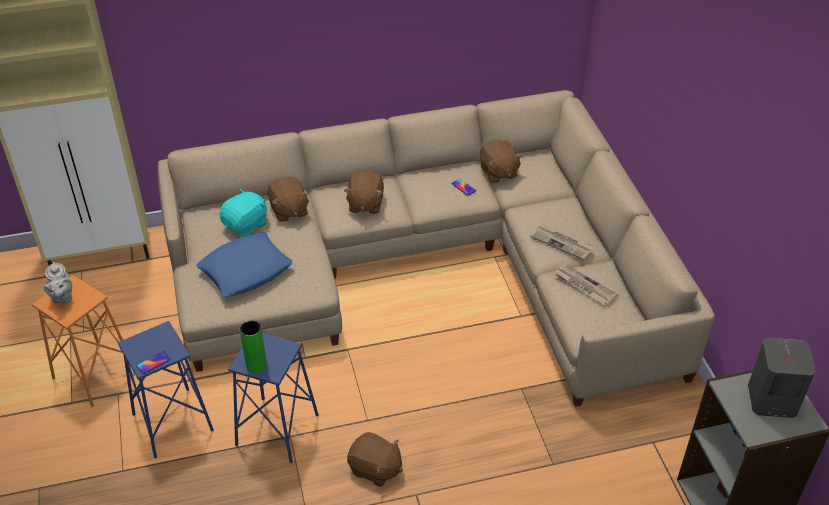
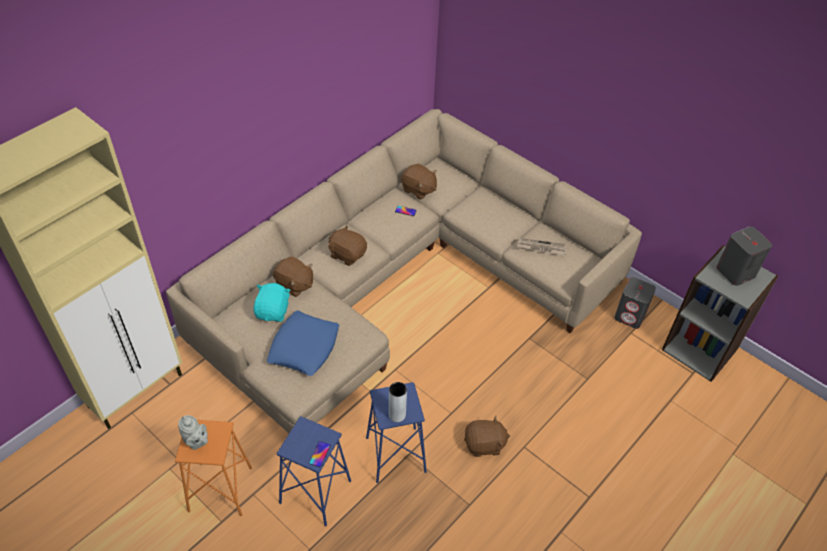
camera: 35 degrees left, 5 degrees up
(256, 365) = (397, 415): green vase -> grey vase
(365, 204) = (347, 254): brown plush toy -> brown plush toy turned 150 degrees clockwise
(562, 243) = (503, 223): newspaper -> none
(669, 423) = (630, 316): none -> grey speaker

